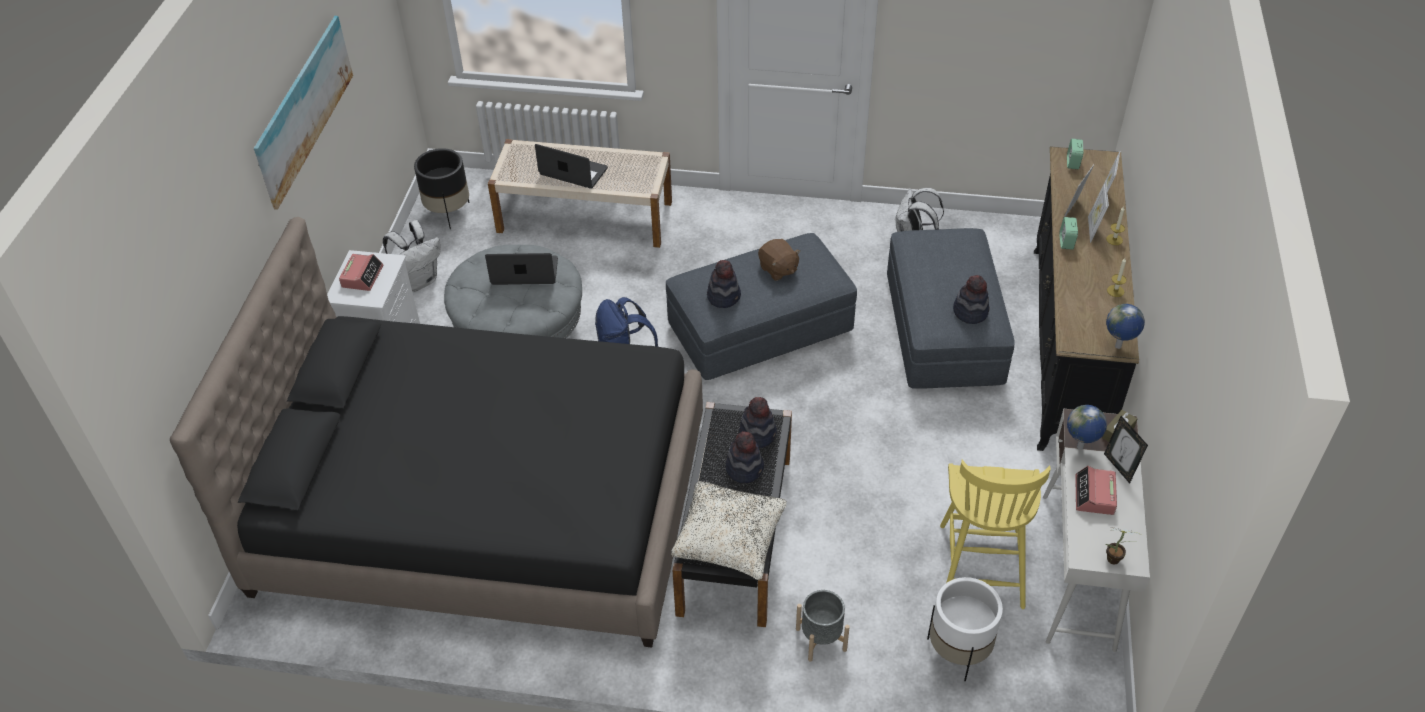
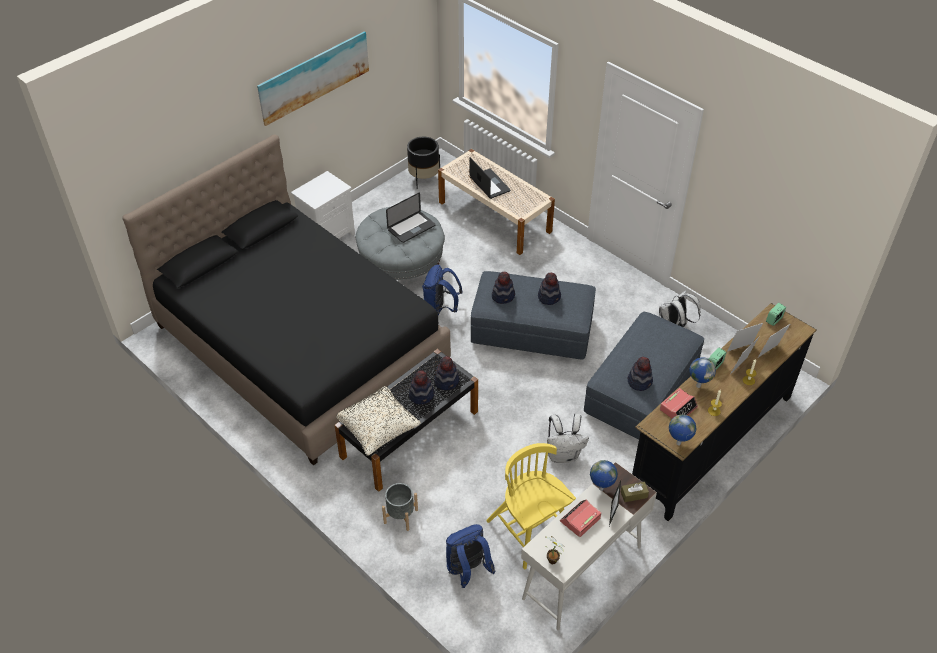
camera: 35 degrees right, 0 degrees up
(362, 276) = (320, 188): alarm clock -> alarm clock (678, 408)
(419, 281) = (376, 209): white backpack -> white backpack (563, 455)
(524, 272) = (411, 228): laptop -> laptop turned 105 degrees clockwise
(778, 269) = (549, 297): brown plush toy -> hat
(958, 651) = (467, 570): white planter -> blue backpack
(981, 562) = (529, 532): yellow chair -> yellow chair turned 105 degrees clockwise
(1073, 273) = (698, 385): none -> globe

